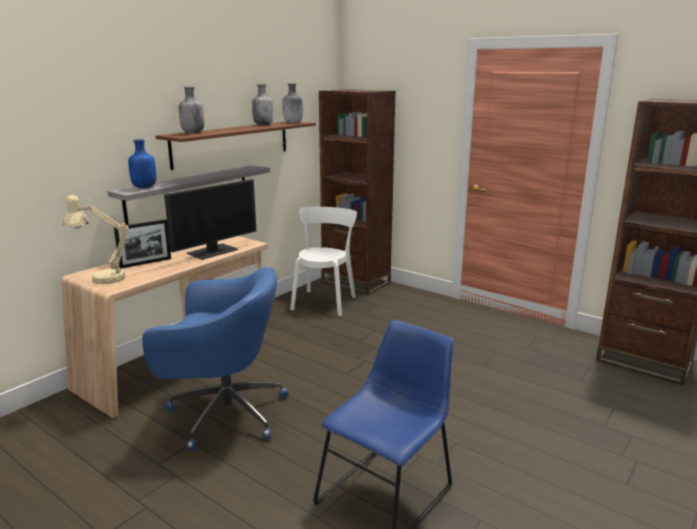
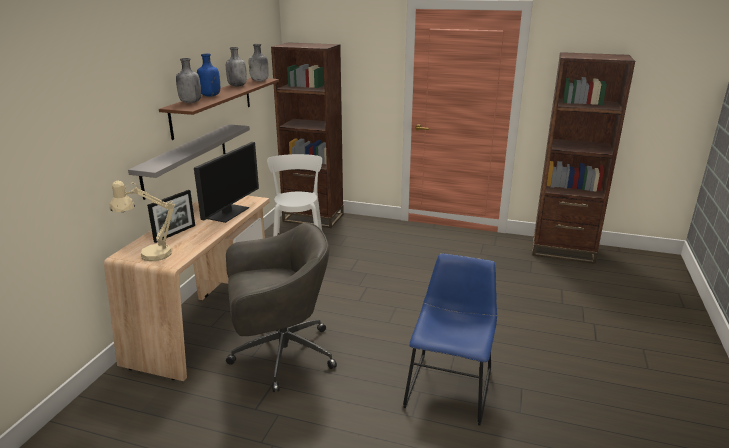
camera: 20 degrees left, 5 degrees up
(144, 187) = (160, 161): blue bottle -> blue bottle (210, 96)
(223, 413) = (280, 355): blue office chair -> grey office chair

